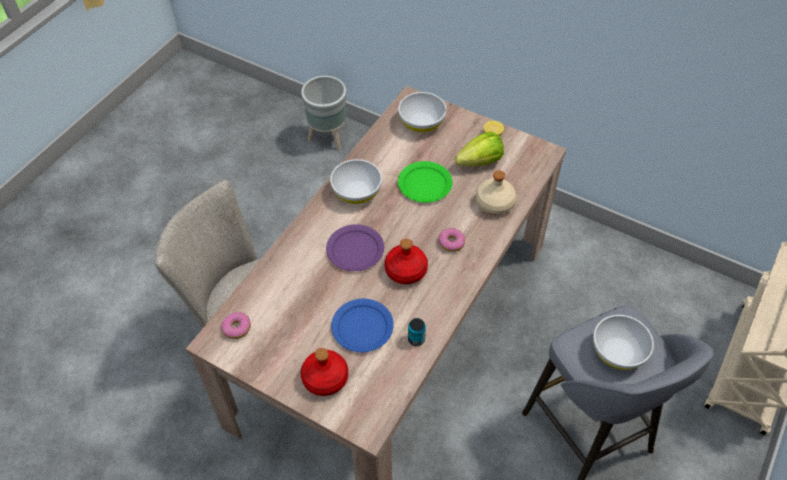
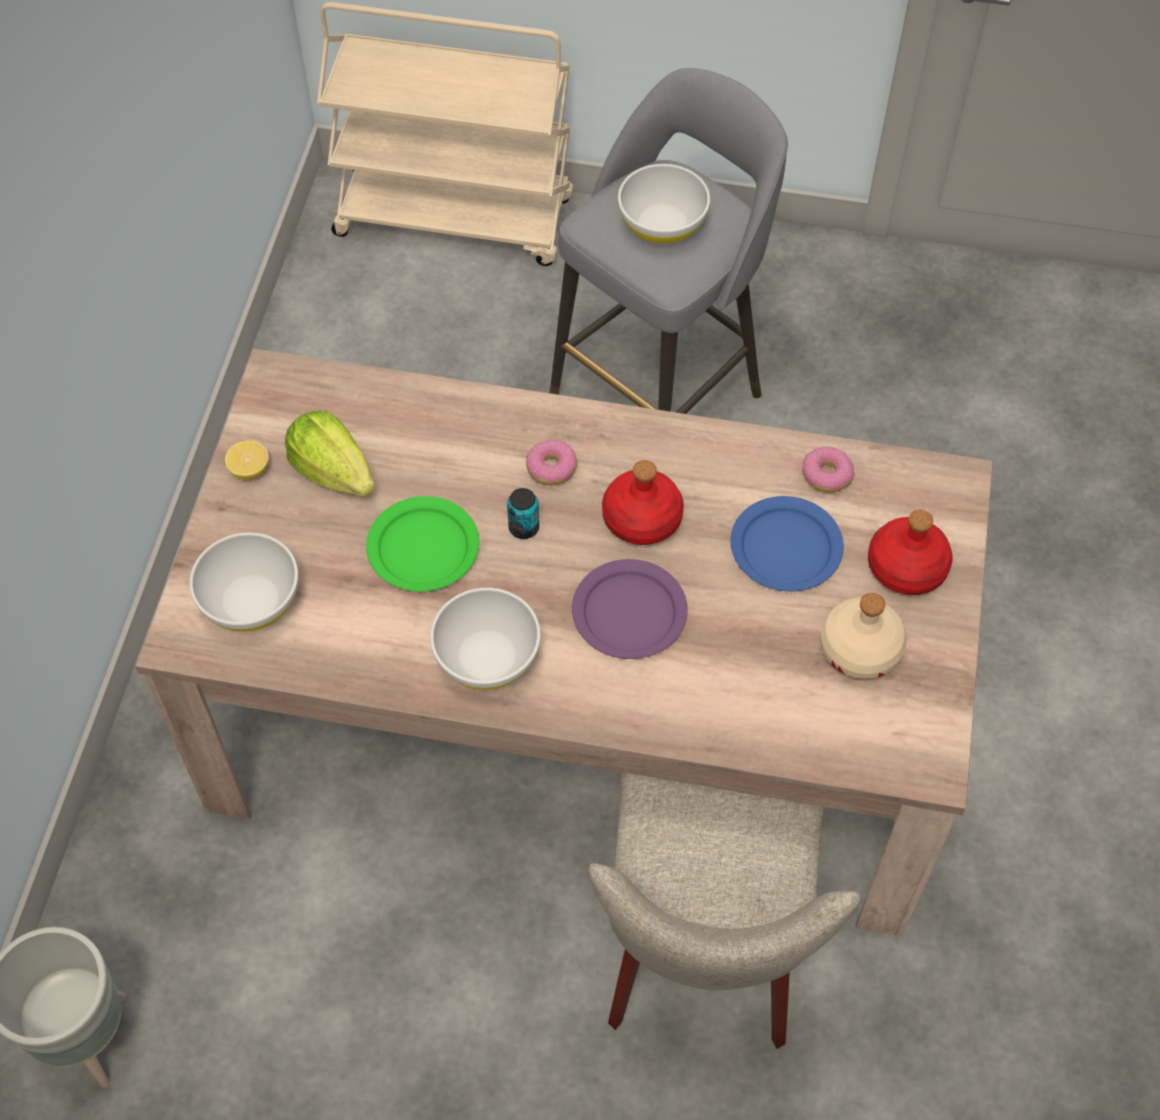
camera: 110 degrees left, 5 degrees up
(237, 328) = (884, 740): donut -> donut (826, 475)
(416, 339) = (771, 465): can -> can (524, 527)
(494, 203) = (432, 427): beige bottle -> beige bottle (860, 650)

